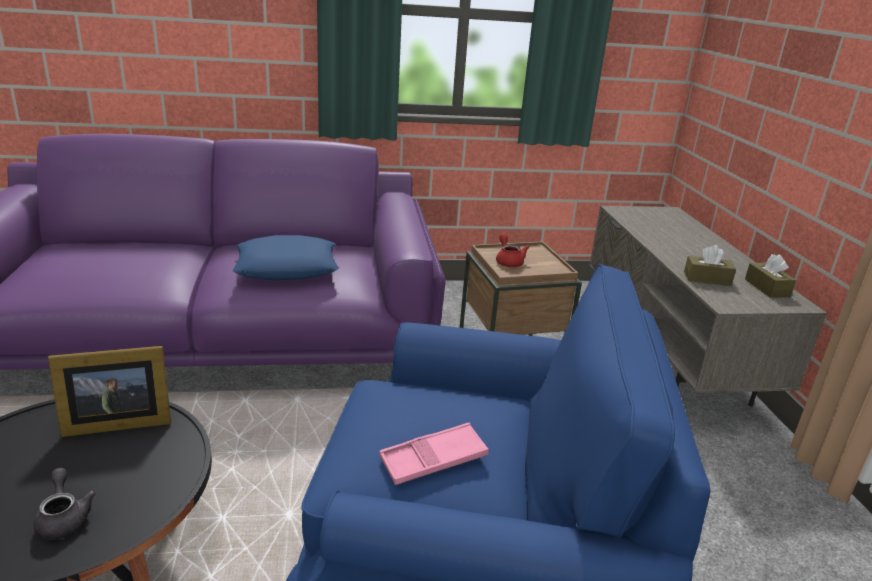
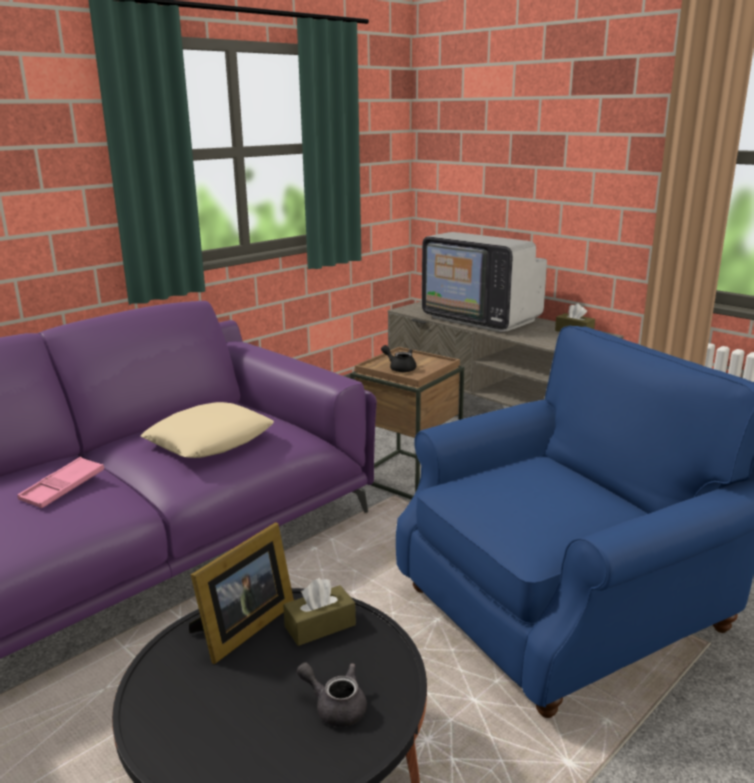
camera: 35 degrees left, 5 degrees down
(287, 267) = (210, 440): blue pillow -> beige pillow
(433, 460) = (564, 508): pink tray -> pink tray (63, 488)
(508, 261) = (400, 368): red teapot -> black teapot
(681, 241) = (481, 318): none -> television
(707, 279) = (536, 337): brown tissue box -> brown tissue box (320, 626)

